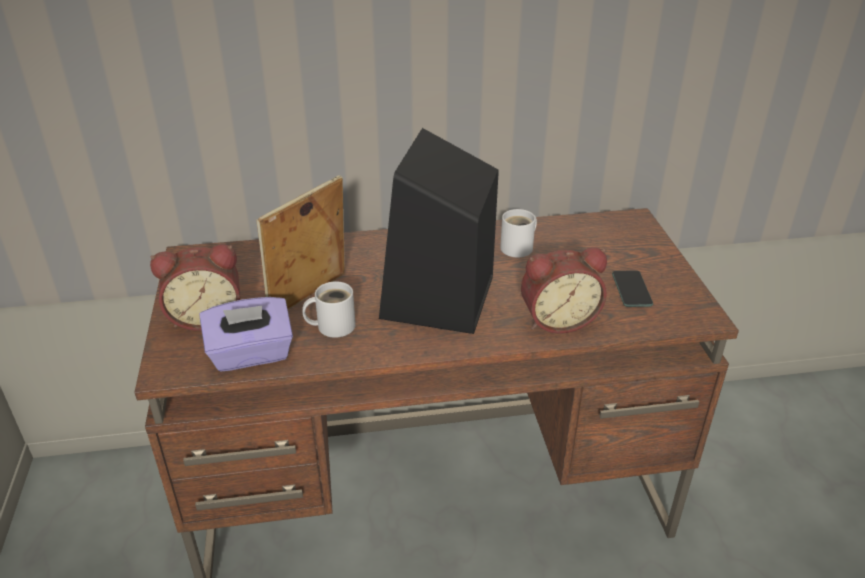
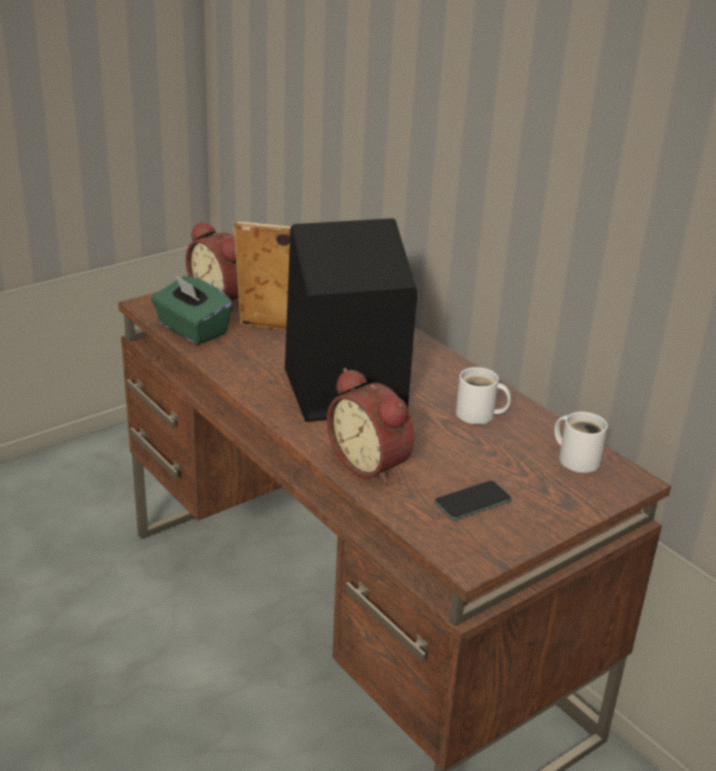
camera: 60 degrees right, 5 degrees down
(251, 354) = (192, 330): purple tissue box -> green tissue box
(332, 325) = (257, 352): white mug -> white mug (577, 458)

